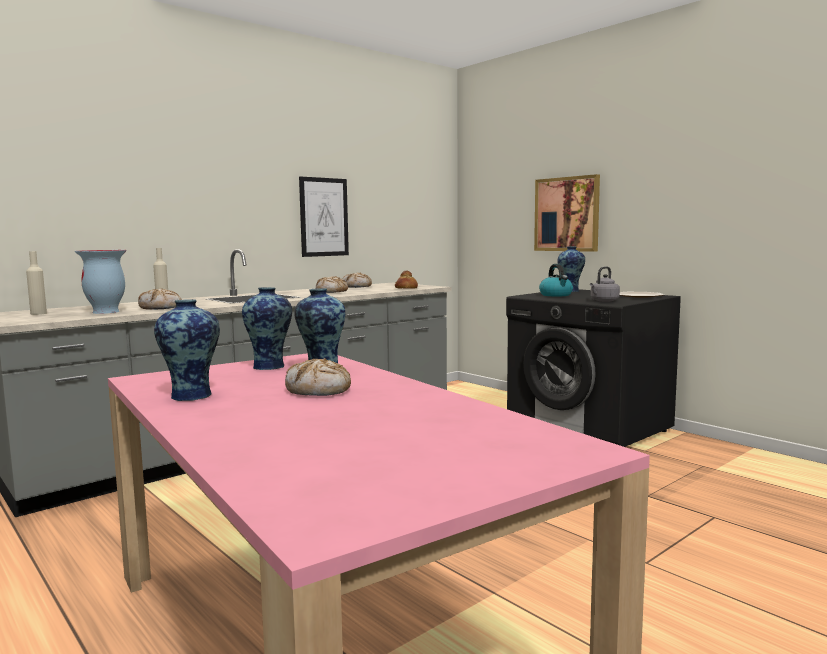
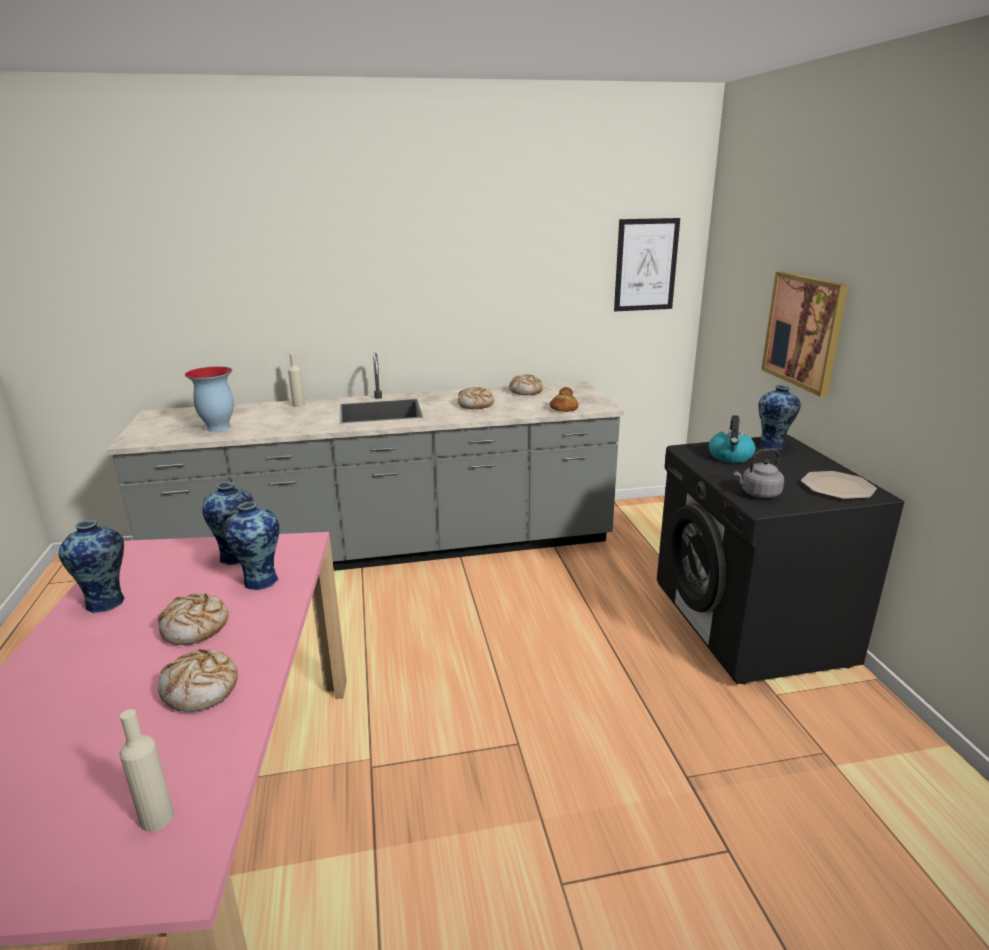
camera: 30 degrees right, 15 degrees up
(38, 313) = (174, 421): beige bottle -> beige bottle (157, 818)
(161, 308) = (269, 425): bread -> bread (201, 689)
(324, 217) = (497, 306): picture -> picture (646, 265)

